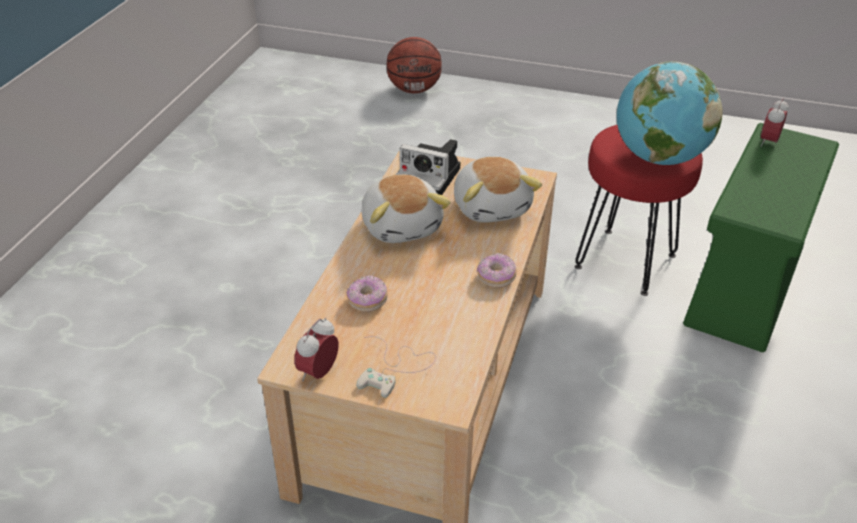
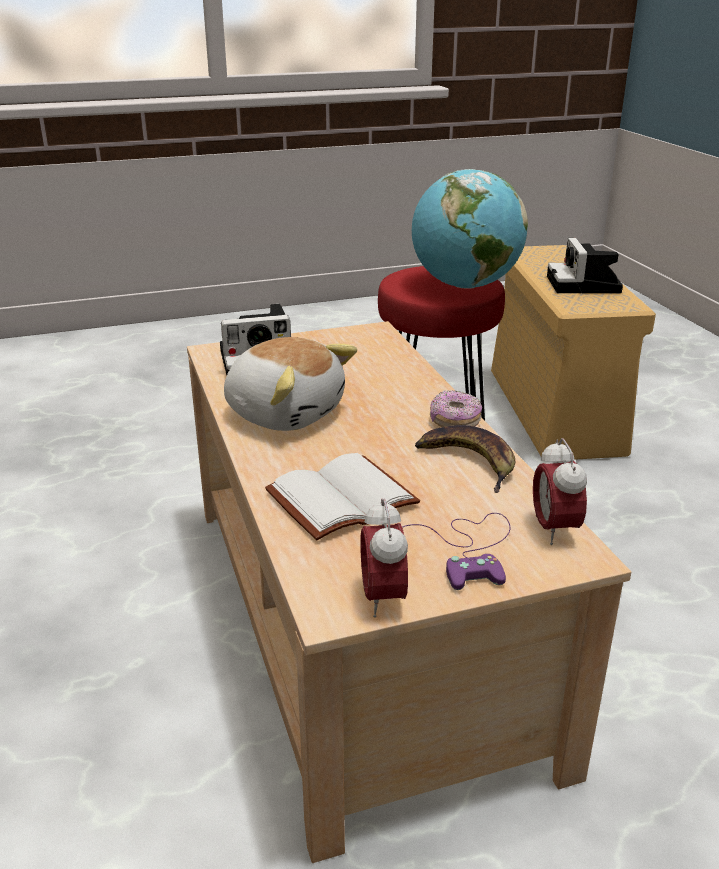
camera: 35 degrees left, 10 degrees down
(367, 301) = (341, 497): donut -> white book
(395, 368) = (469, 549): white game controller -> purple game controller
(414, 90) = (54, 352): basketball -> none
(467, 311) = (469, 462): none -> banana
(492, 207) = (363, 365): plush toy -> none
(745, 287) = (555, 412): green storage box -> beige storage box
(769, 142) = (529, 257): alarm clock -> alarm clock (554, 529)
(776, 191) = (585, 285): none -> camera

